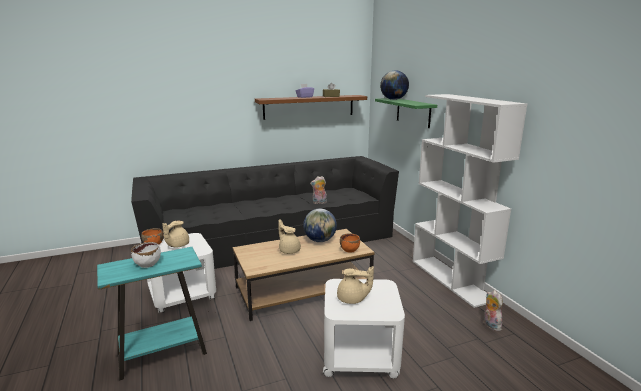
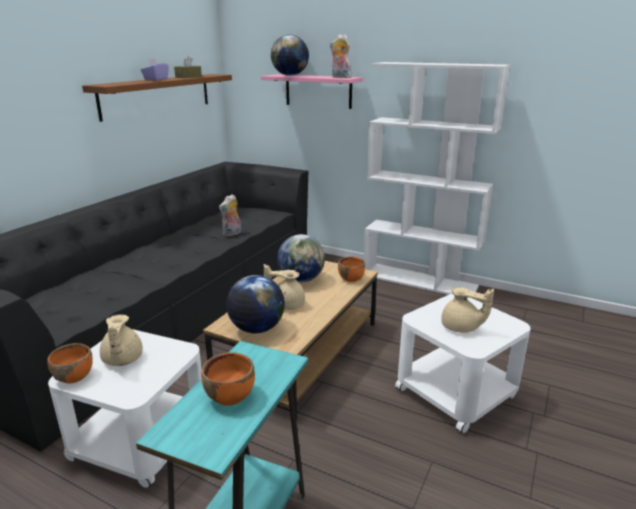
camera: 40 degrees left, 5 degrees up
(148, 264) = (230, 395): white bowl -> orange bowl
(254, 256) = (256, 329): none -> globe
(352, 299) = (461, 328): beige teapot -> beige teapot turned 60 degrees clockwise
(413, 112) = (318, 91): green shelf -> pink shelf
(490, 325) = (503, 309): plush toy -> plush toy (340, 77)

